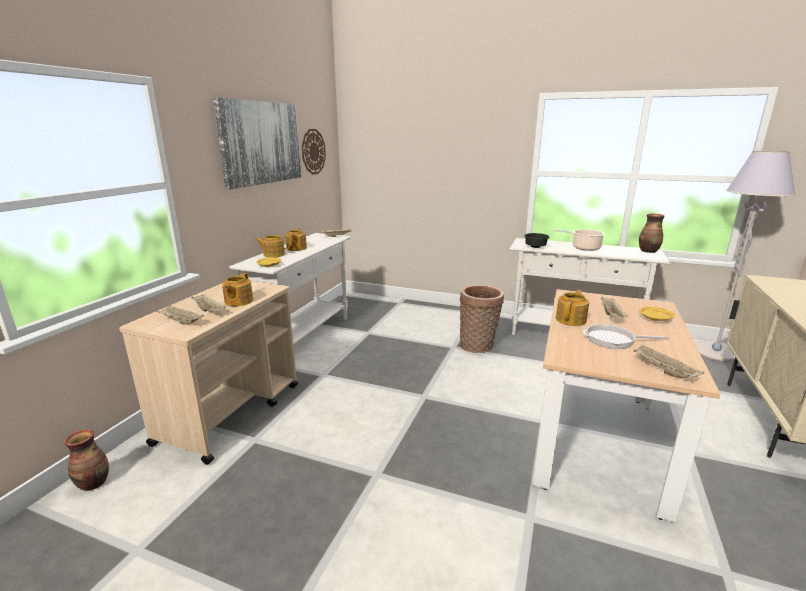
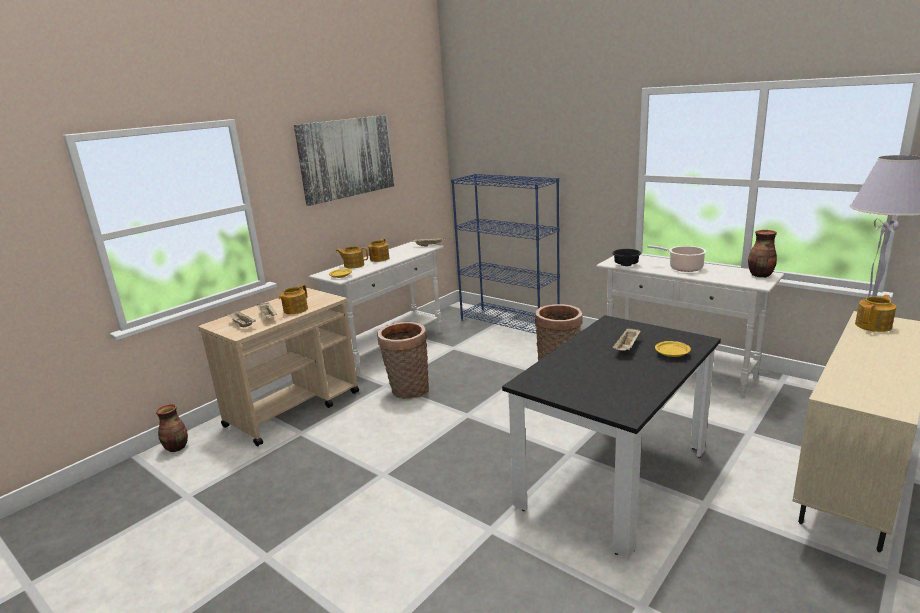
camera: 20 degrees right, 0 degrees up
(313, 151) = (411, 158): wall clock -> none
(349, 379) = (408, 391): none -> basket
(406, 307) = (509, 323): none -> blue bookcase
(571, 320) = (578, 348): teapot -> teapot (874, 325)
(597, 439) = (613, 477): beige dining table -> black dining table
(613, 340) = (596, 371): frying pan -> none
(662, 370) = (607, 403): beige tray -> none

